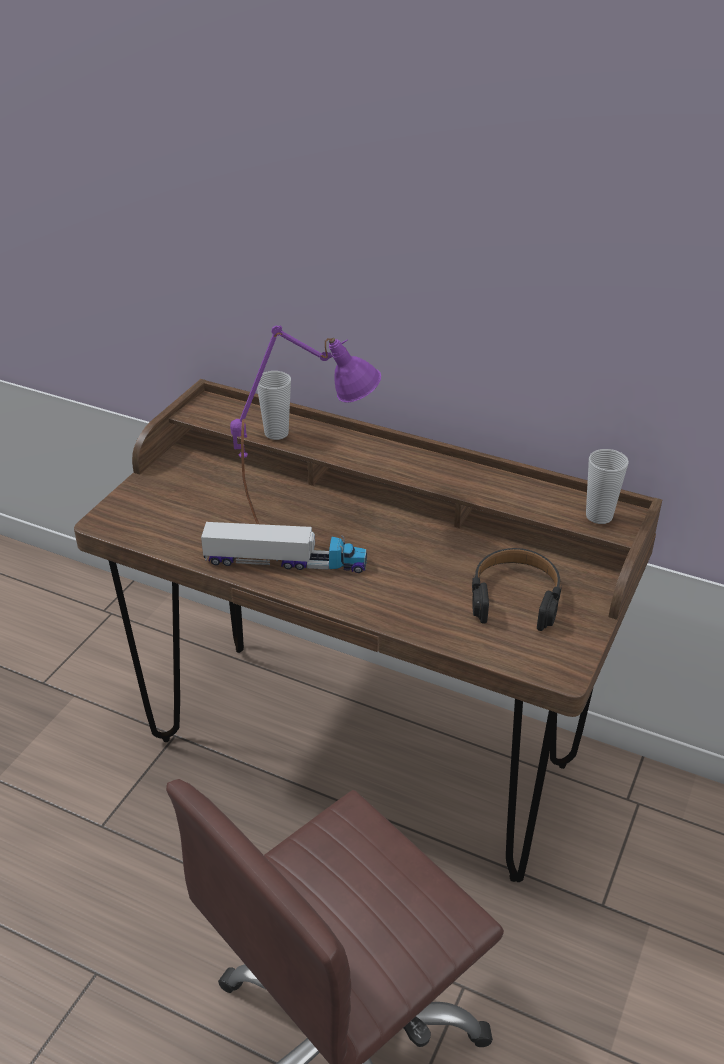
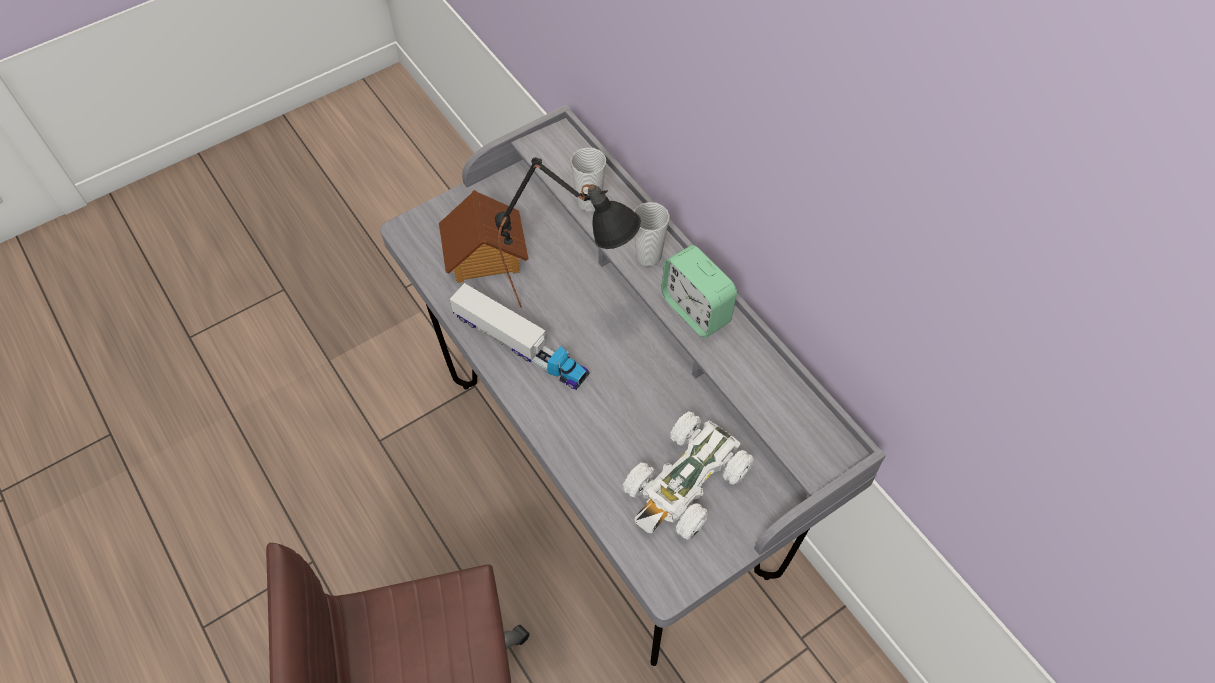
camera: 30 degrees right, 20 degrees up
(197, 513) = (484, 255): none -> toy house
(309, 520) = (571, 307): purple table lamp -> black table lamp
(363, 751) = (610, 475): brown desk -> grey desk
(430, 469) = (695, 310): none -> alarm clock
(515, 597) = (686, 483): black headphones -> white toy car
(599, 516) = (810, 443): cup -> cup (648, 256)

